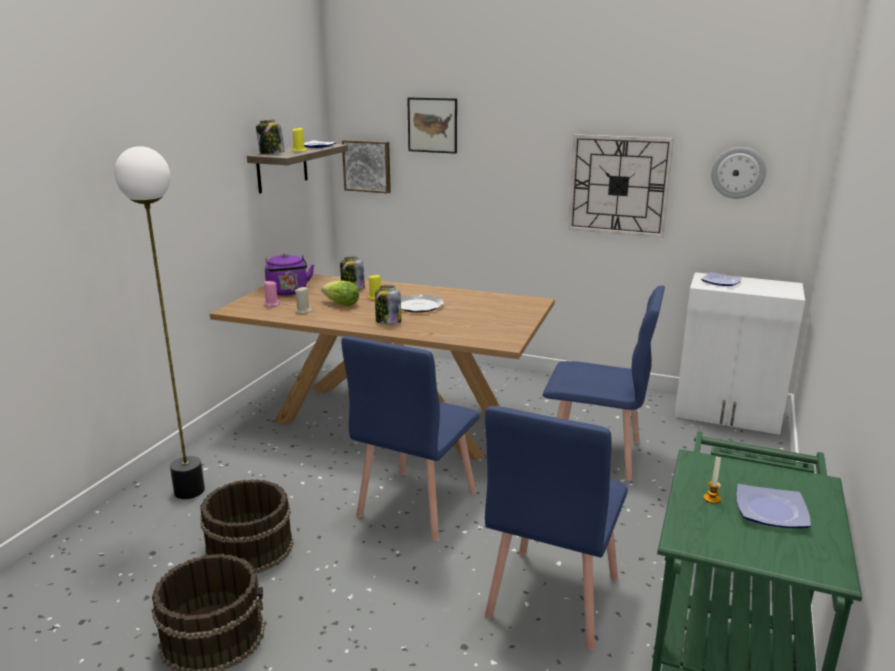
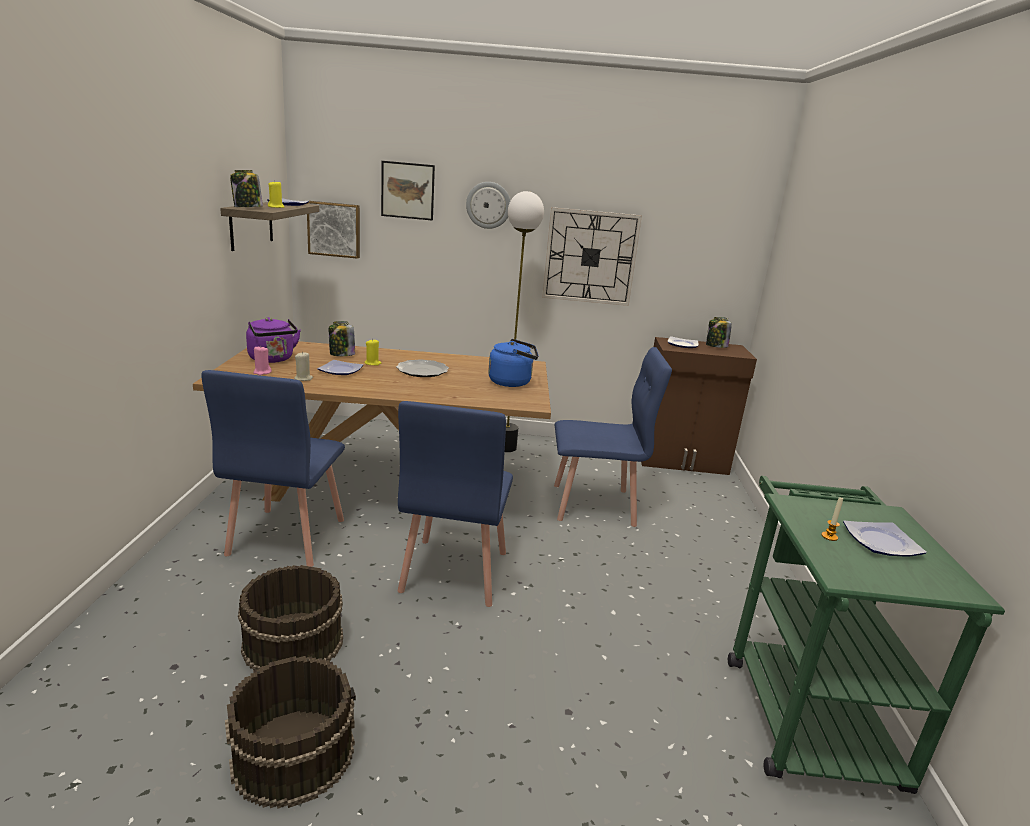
camera: 20 degrees left, 0 degrees up
(189, 490) = (192, 586): floor lamp -> floor lamp (505, 447)
(341, 304) = (341, 371): lettuce -> plate
(388, 321) = (402, 387): jar -> jar (716, 346)
(501, 320) = (512, 382): none -> blue kettle
(551, 597) = (623, 646): blue chair -> blue chair (285, 537)
(727, 415) = (682, 461): white cabinet -> brown cabinet
(738, 172) = (694, 248): wall clock -> wall clock (488, 205)

